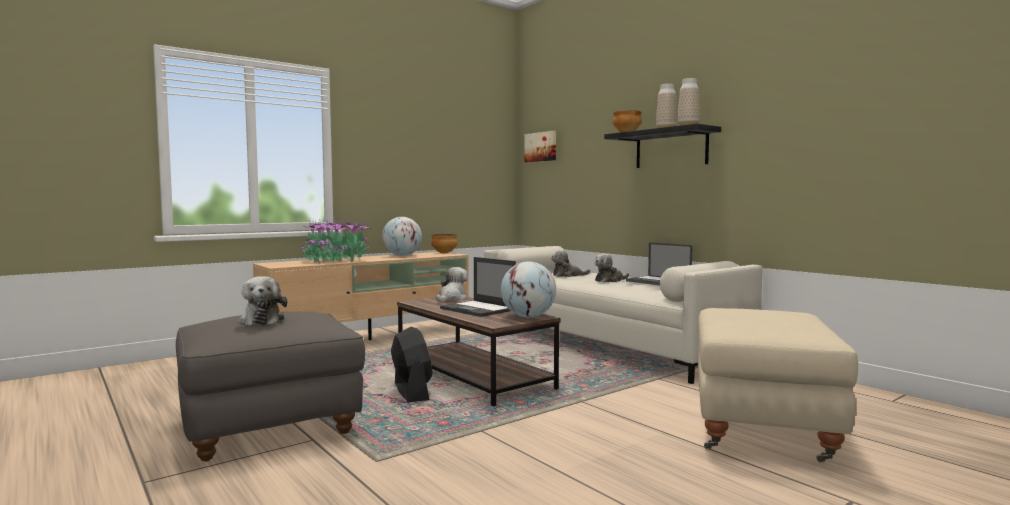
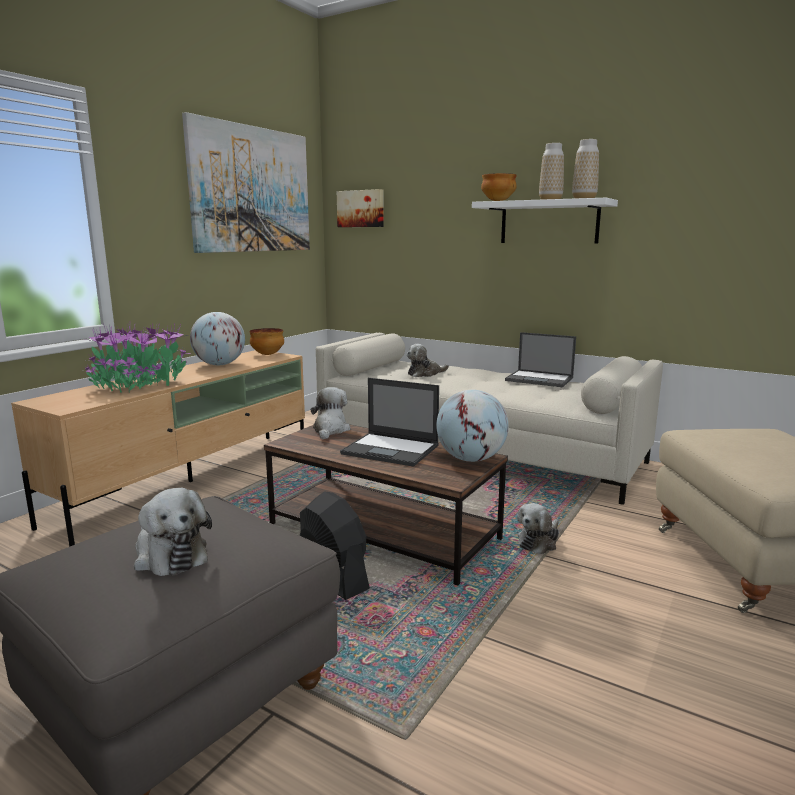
camera: 20 degrees left, 10 degrees up
(451, 133) = (252, 190): none -> picture
(610, 280) = (482, 380): plush toy -> plush toy (538, 542)
(671, 149) = (549, 222): black shelf -> white shelf

